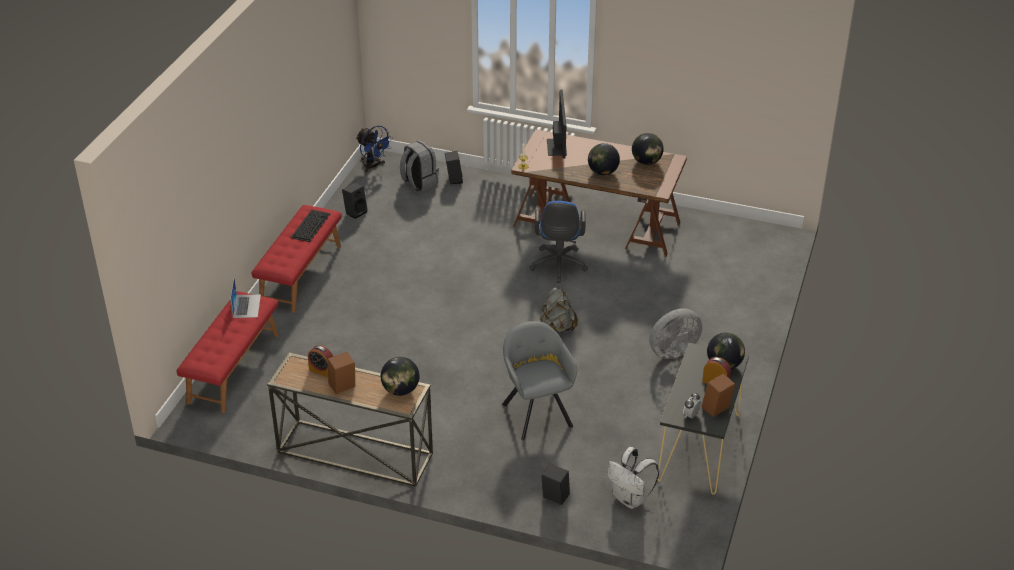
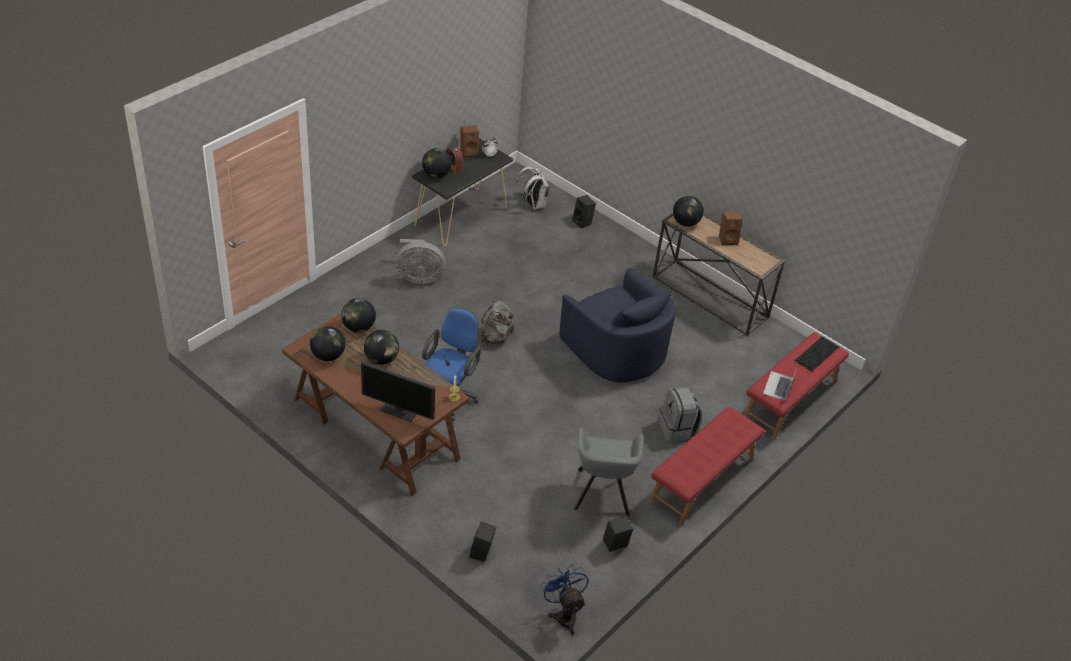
camera: 160 degrees left, 5 degrees up
(310, 225) = (691, 458): keyboard -> keyboard (817, 354)
(322, 371) = (739, 256): alarm clock -> none
(419, 182) = (523, 563): grey backpack -> grey backpack (677, 429)
(431, 357) = (616, 350): none -> blue armchair
(537, 412) = (558, 278): grey armchair -> grey armchair (602, 494)
(557, 147) = (400, 409): monitor -> monitor turned 90 degrees counterclockwise
(644, 188) = (358, 327): none -> globe

